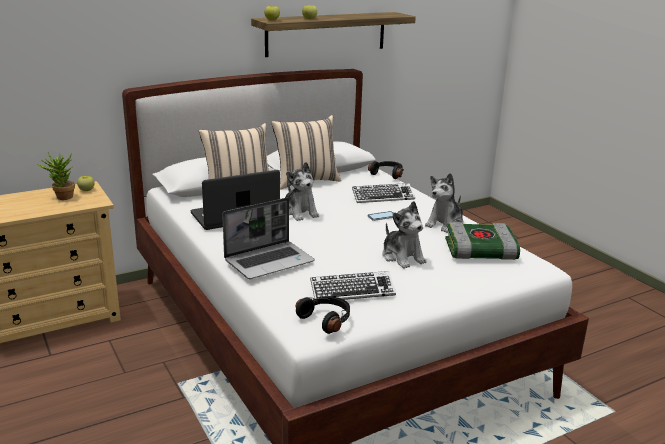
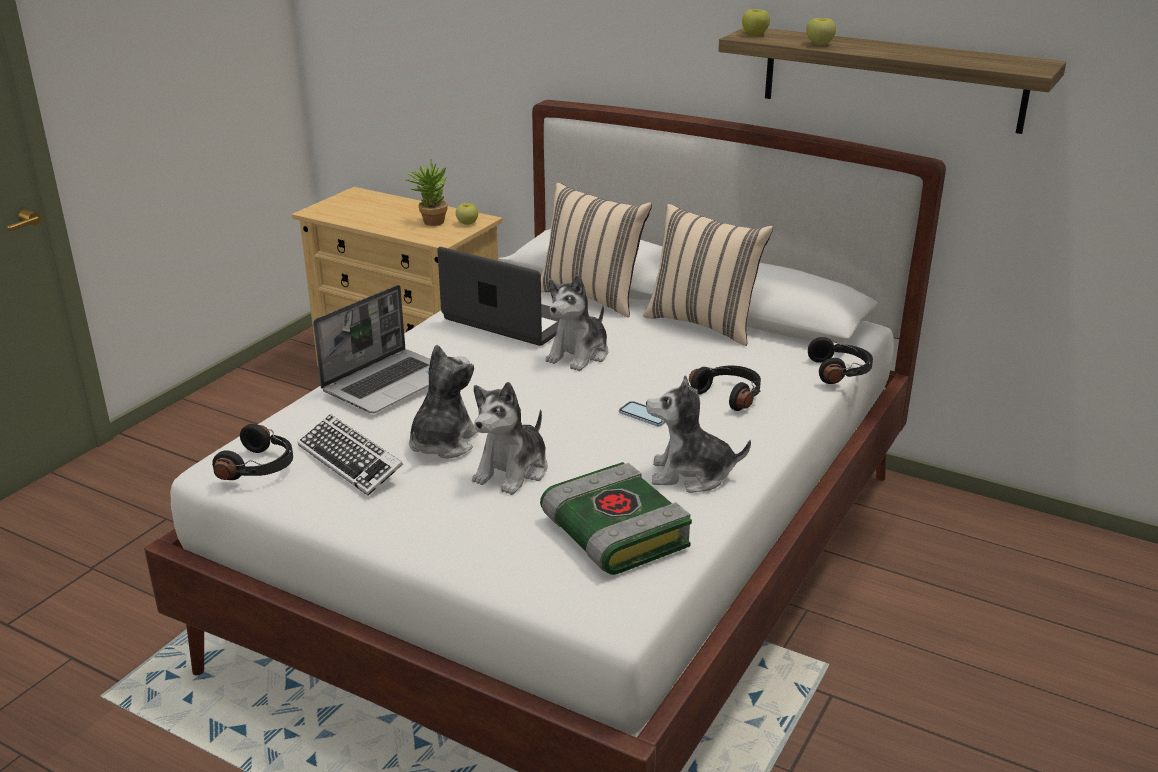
camera: 60 degrees right, 5 degrees up
(270, 261) = (389, 382): laptop -> laptop turned 75 degrees counterclockwise
(356, 265) = (442, 443): none -> plush toy
(383, 197) = (730, 395): keyboard -> black headphones

